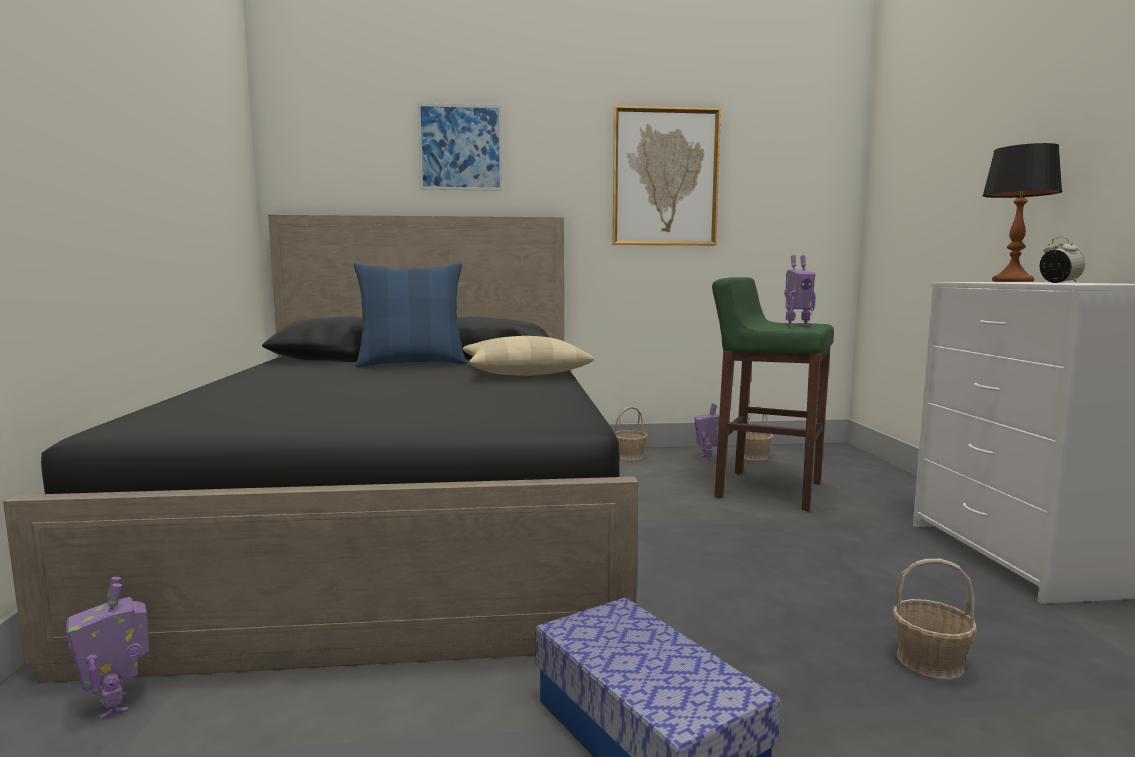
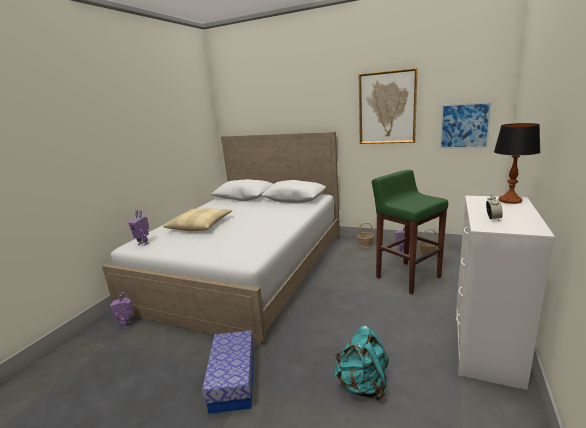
camera: 30 degrees right, 10 degrees up
(403, 521) = (246, 268): black bed -> white bed
(412, 363) = (258, 204): blue pillow -> none
(460, 147) = (290, 101): picture -> picture (464, 126)
(524, 371) = (288, 216): beige pillow -> beige pillow (200, 225)
(796, 325) = (415, 203): toy robot -> toy robot (143, 243)
(930, 662) = (363, 385): basket -> turquoise backpack

